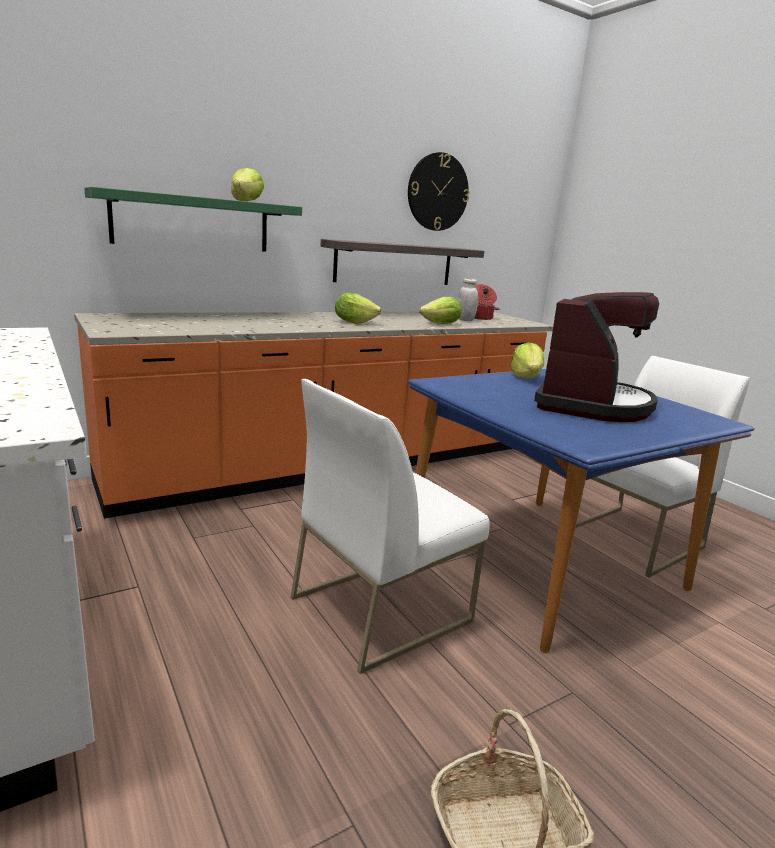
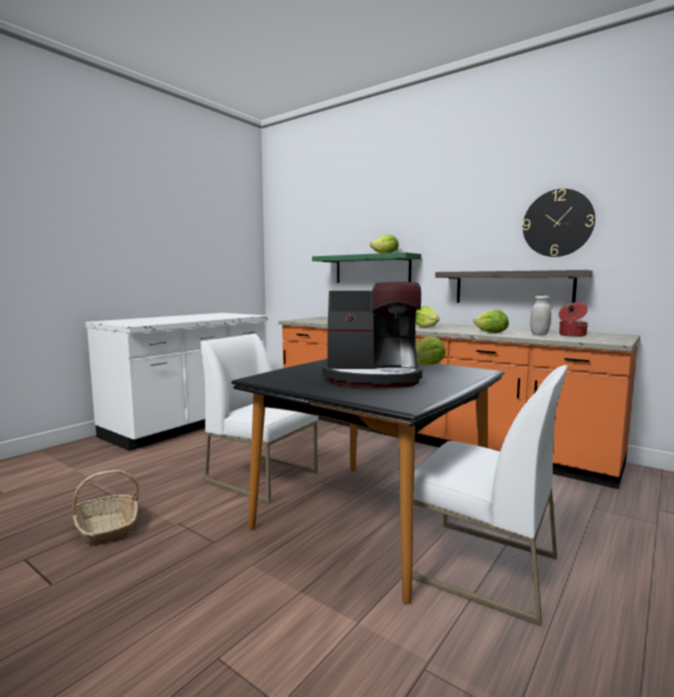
camera: 70 degrees right, 10 degrees down
(541, 563) = (371, 520): blue dining table -> black dining table

